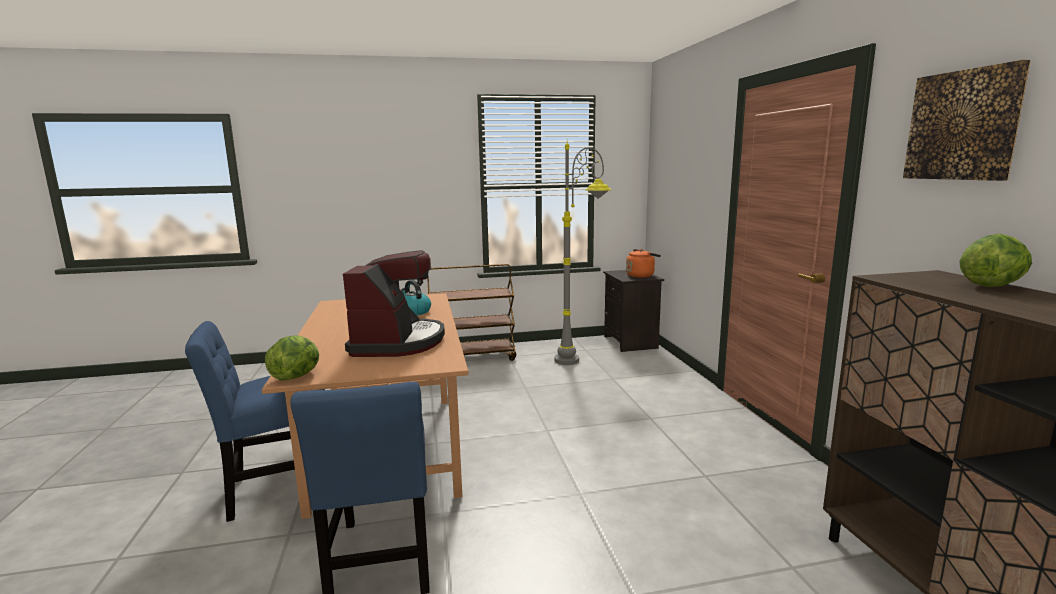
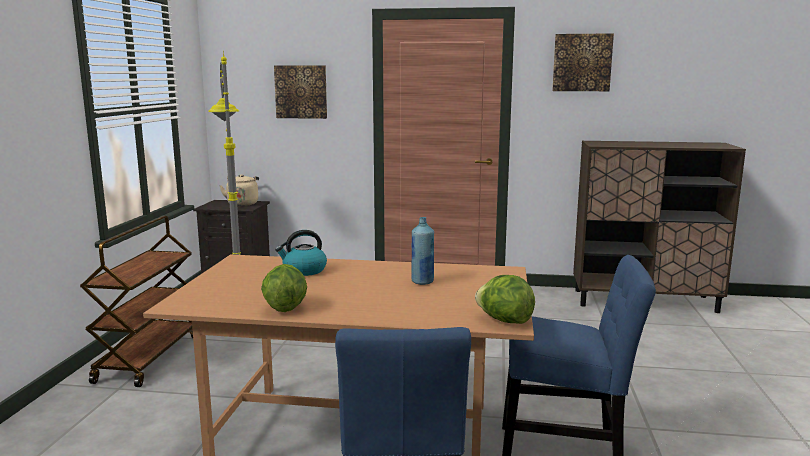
camera: 70 degrees left, 0 degrees up
(398, 342) = (422, 281): coffee machine -> blue bottle
(641, 275) = (243, 203): orange kettle -> beige kettle
(690, 174) = (301, 92): none -> picture
(991, 286) = (624, 142): lettuce -> lettuce (285, 307)

